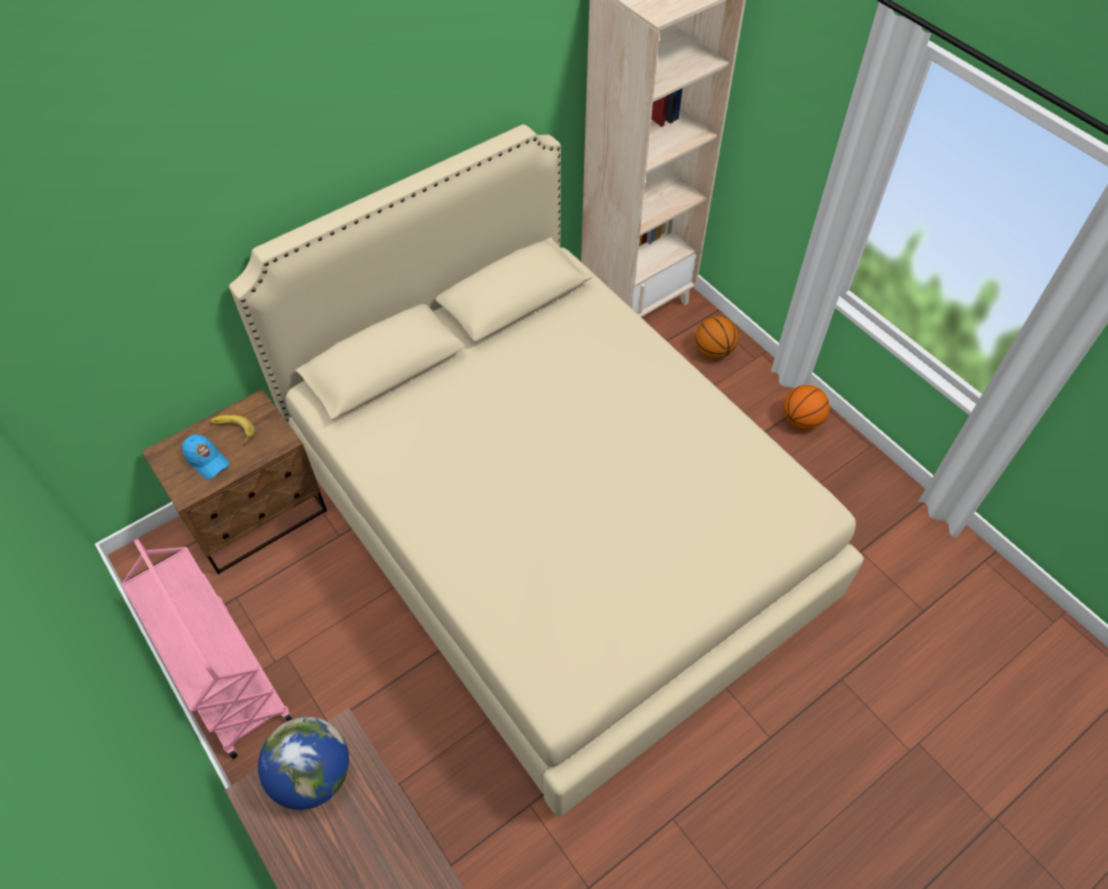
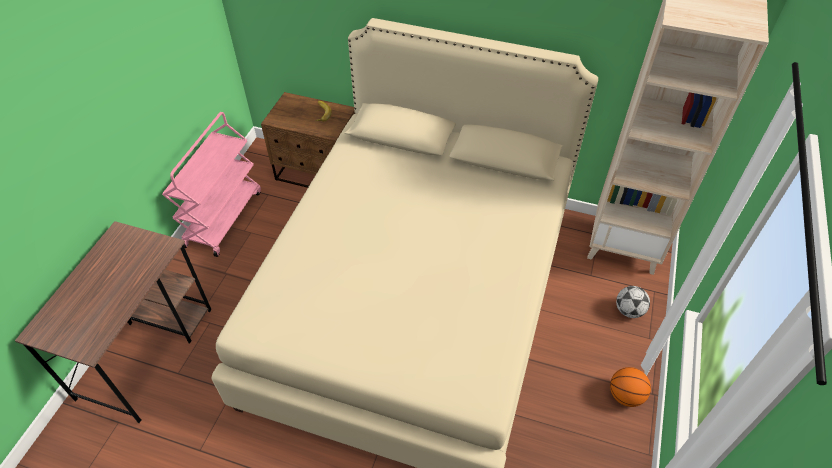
camera: 55 degrees right, 5 degrees down
(207, 460) = (297, 115): blue cap -> none
(313, 775) = (139, 248): globe -> none
(713, 351) = (628, 310): basketball -> football

